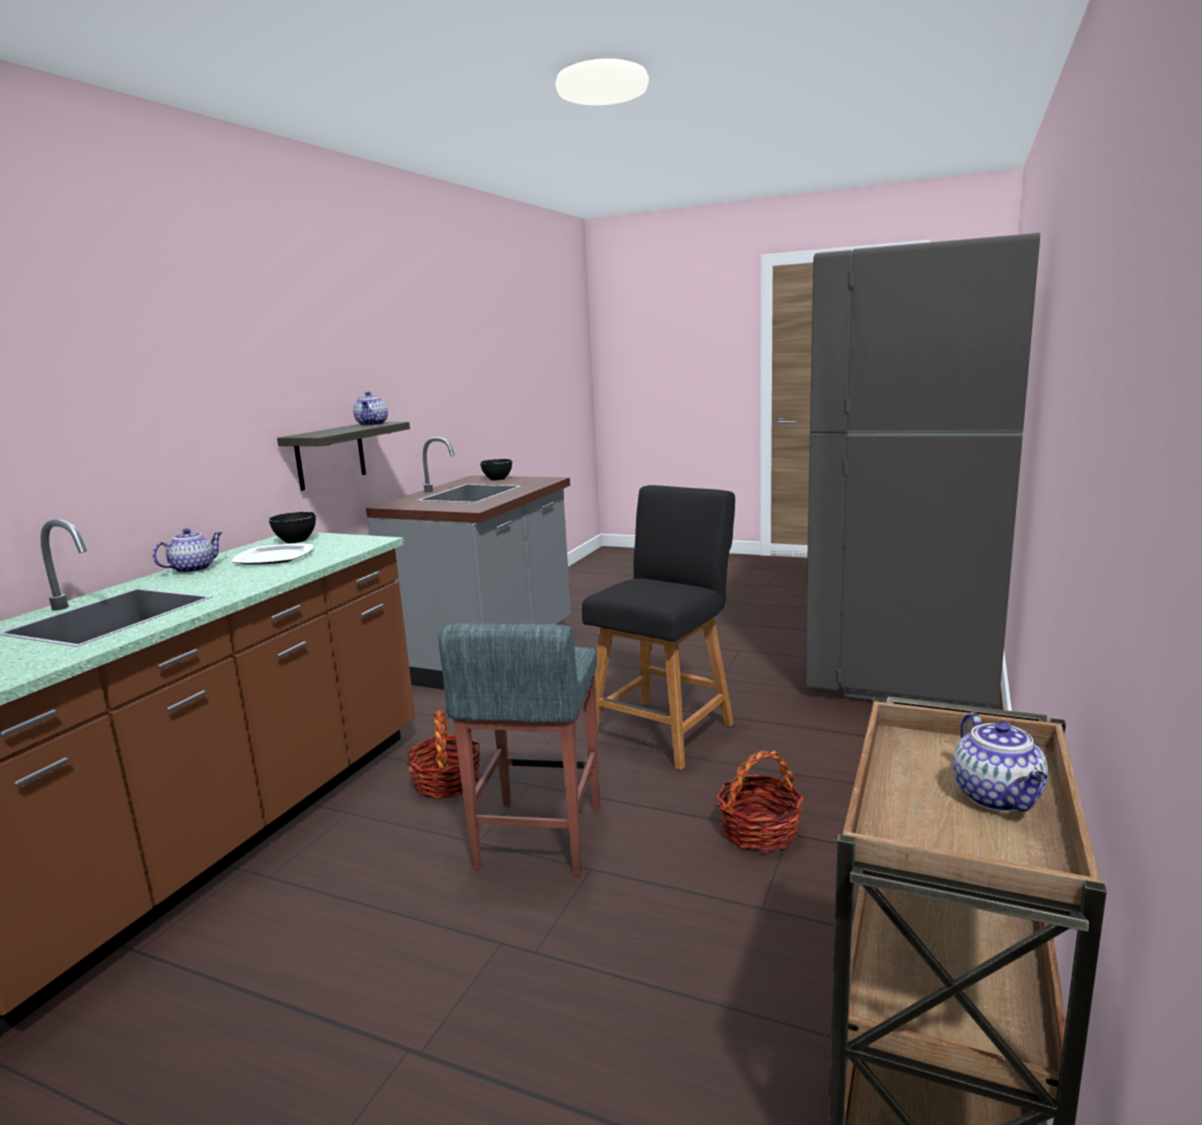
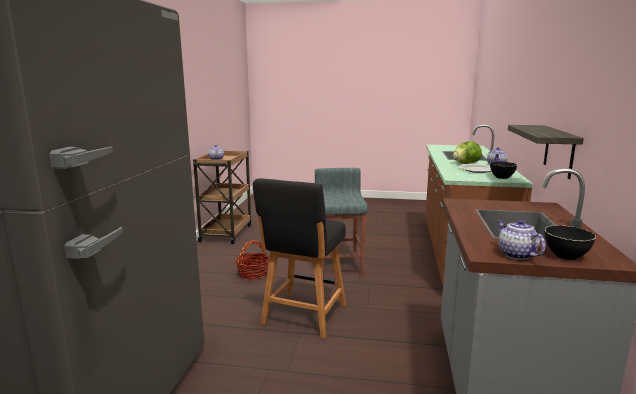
camera: 165 degrees right, 0 degrees up
(230, 577) = (465, 163): none -> lettuce
(372, 424) = (545, 133): teapot -> teapot (515, 254)
(447, 783) = (398, 280): basket -> none

